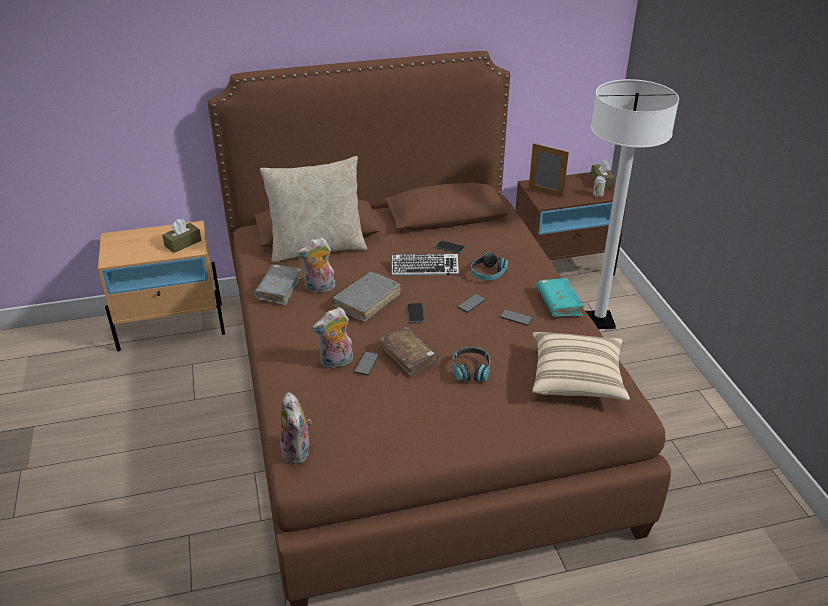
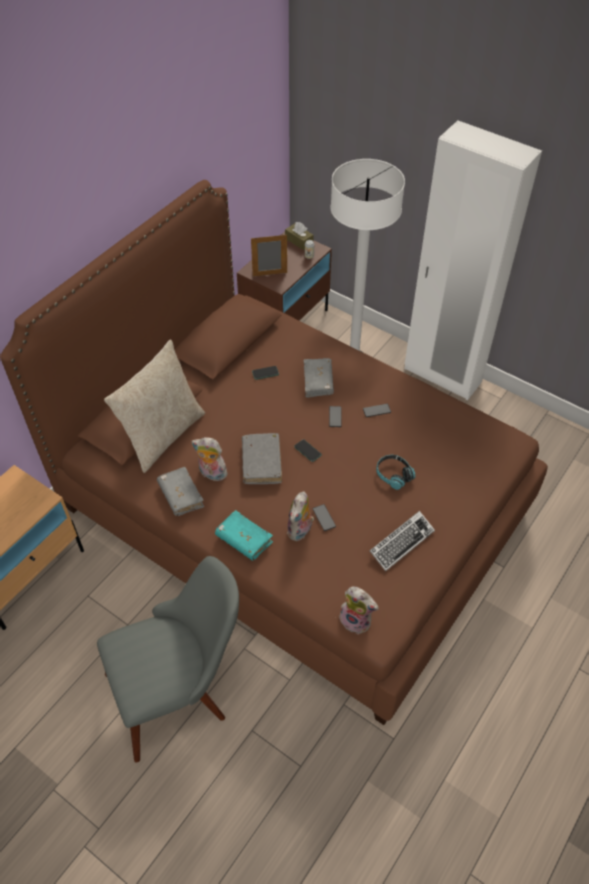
camera: 40 degrees left, 15 degrees up
(175, 467) = (180, 689): none -> grey chair
(183, 243) = (26, 500): brown tissue box -> none
(319, 289) = (211, 474): plush toy -> plush toy turned 75 degrees clockwise
(408, 356) = (344, 492): brown book -> none
(424, 268) = (268, 404): keyboard -> keyboard (401, 543)
(488, 273) = (318, 381): headphones -> grey book
(558, 303) = (390, 380): turquoise book -> turquoise book (244, 539)
(576, 379) = (462, 438): beige pillow -> none
(678, 377) = (442, 376): none -> white wardrobe

